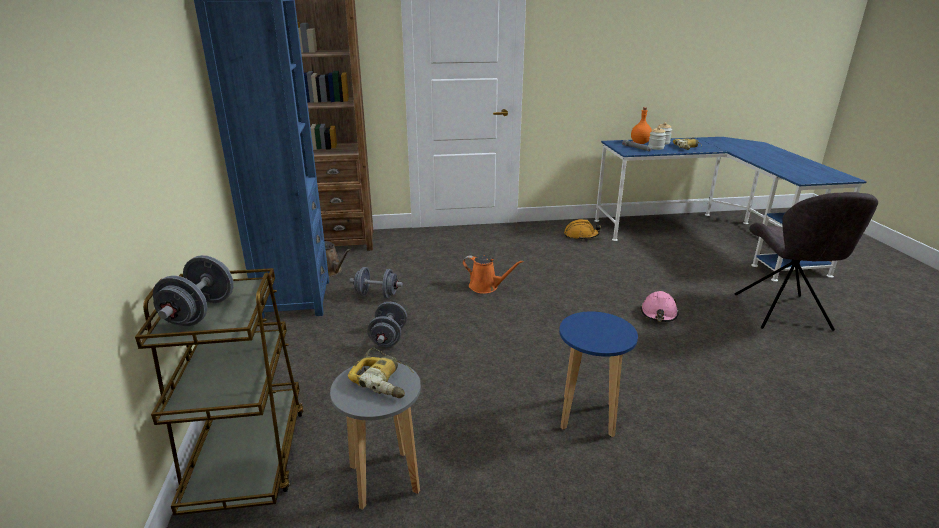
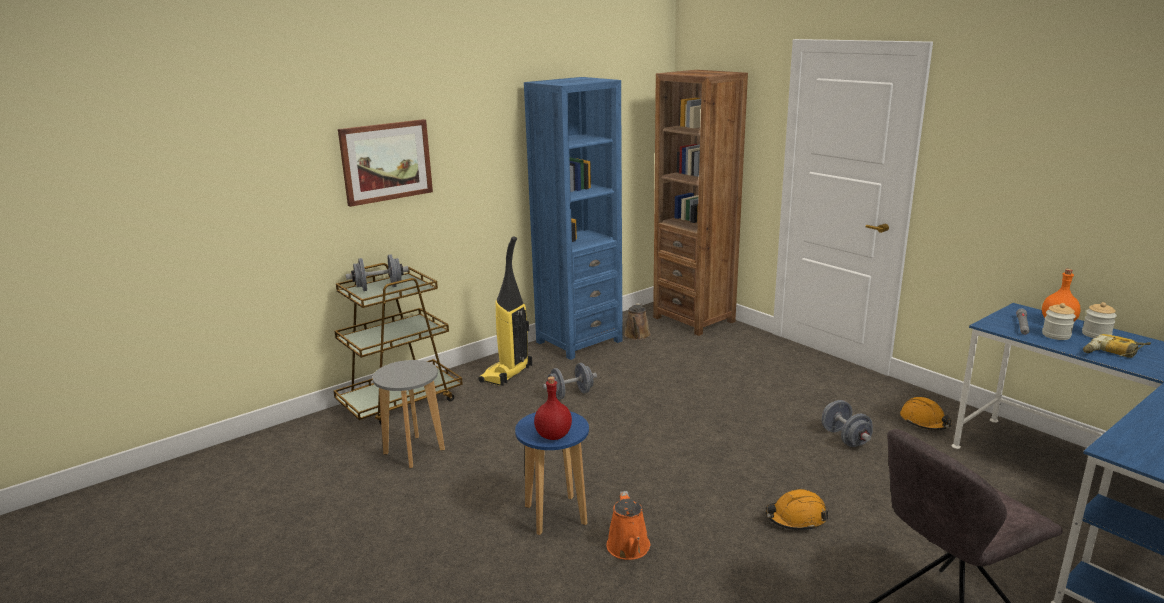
camera: 60 degrees right, 5 degrees down
(120, 112) = (386, 161): none -> picture
(297, 359) = (507, 375): none -> vacuum cleaner
(377, 295) = (626, 366): grey dumbbell -> grey dumbbell (845, 438)
(384, 380) = (413, 373): power drill -> none
(486, 287) = (709, 406): orange watering can -> orange watering can (629, 549)
(616, 334) = (553, 435): none -> red bottle
(658, 314) = (796, 518): pink hard hat -> orange hard hat

